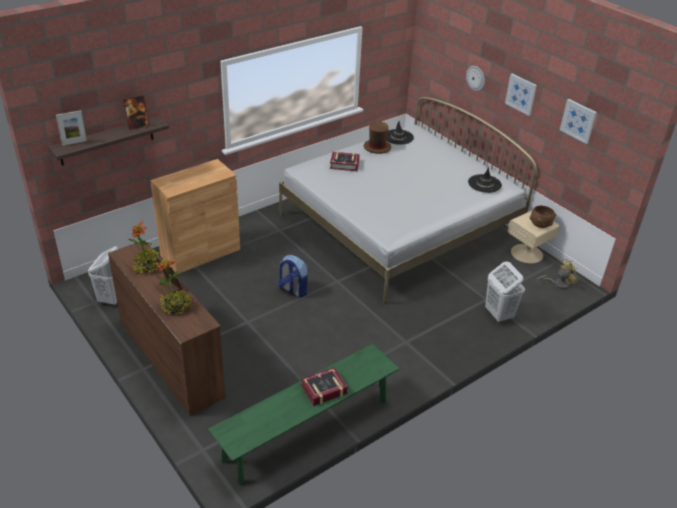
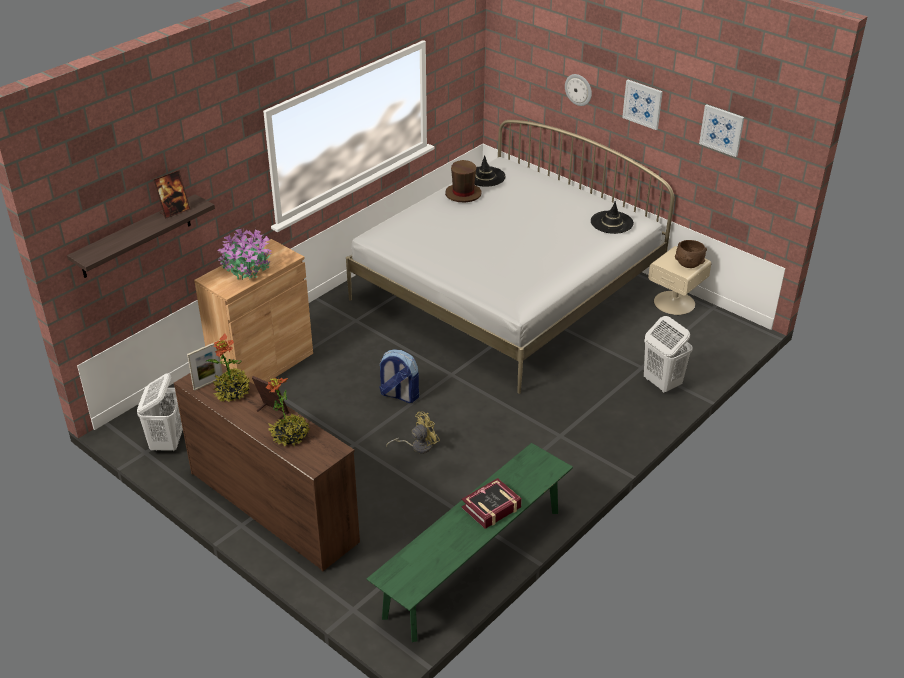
camera: 10 degrees left, 0 degrees up
(74, 143) = (100, 245): picture frame -> picture frame (208, 383)
(190, 178) = (246, 269): none -> potted plant
(344, 164) = (429, 222): book -> none
(558, 284) = (722, 334): yellow fan -> yellow fan (417, 446)

